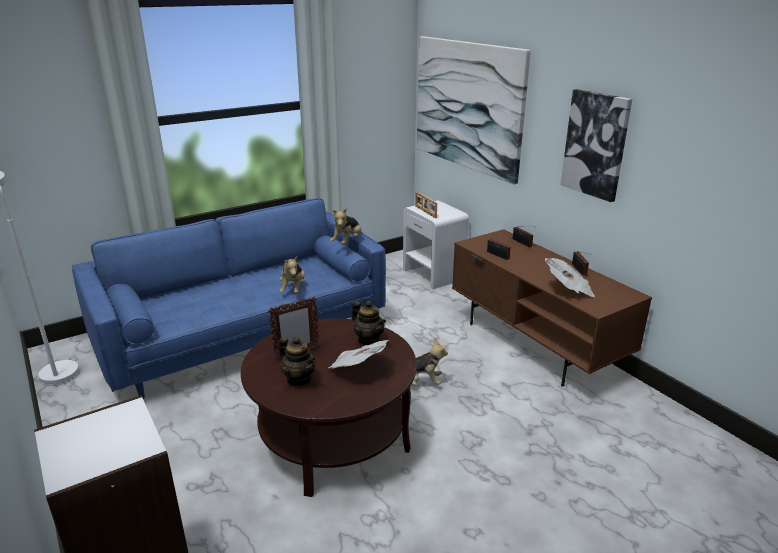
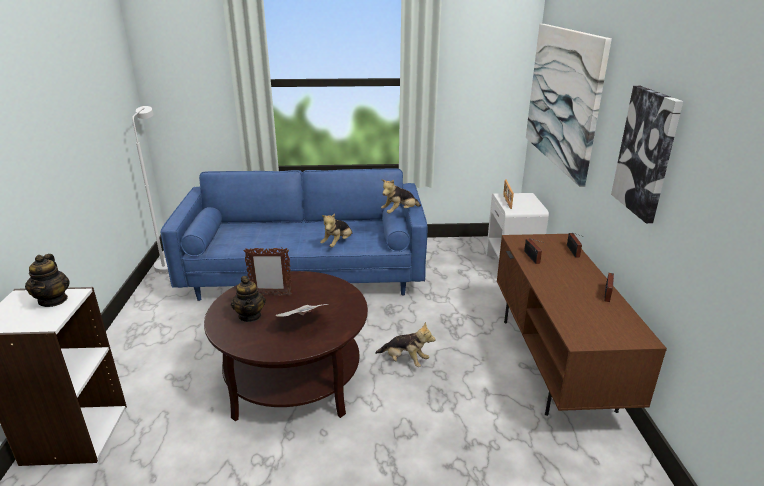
camera: 30 degrees right, 0 degrees up
(369, 340) = (337, 301): teapot -> teapot (53, 300)
(568, 289) = (570, 311): newspaper -> none

